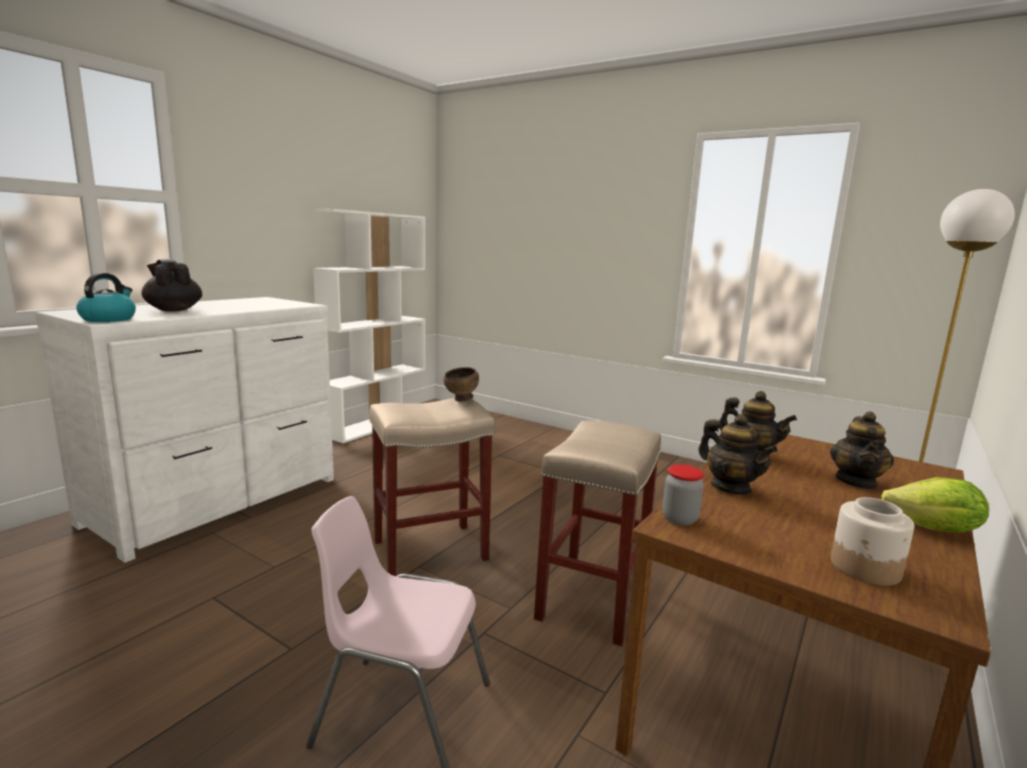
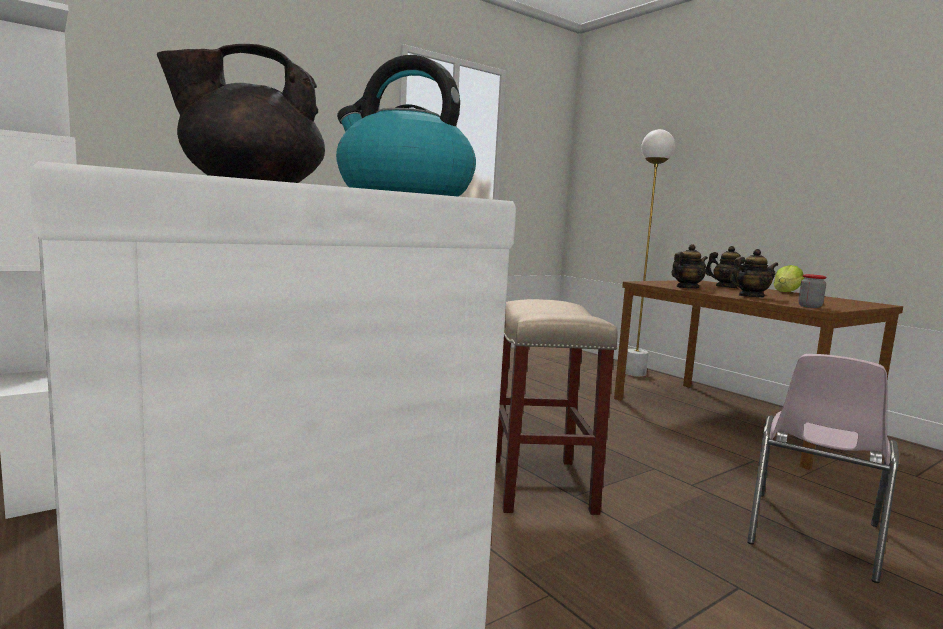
camera: 70 degrees left, 5 degrees down
(461, 400) = (538, 300): brown bowl -> none
(592, 598) = (640, 438): beige stool -> none
(865, 568) = (843, 302): jar -> none

